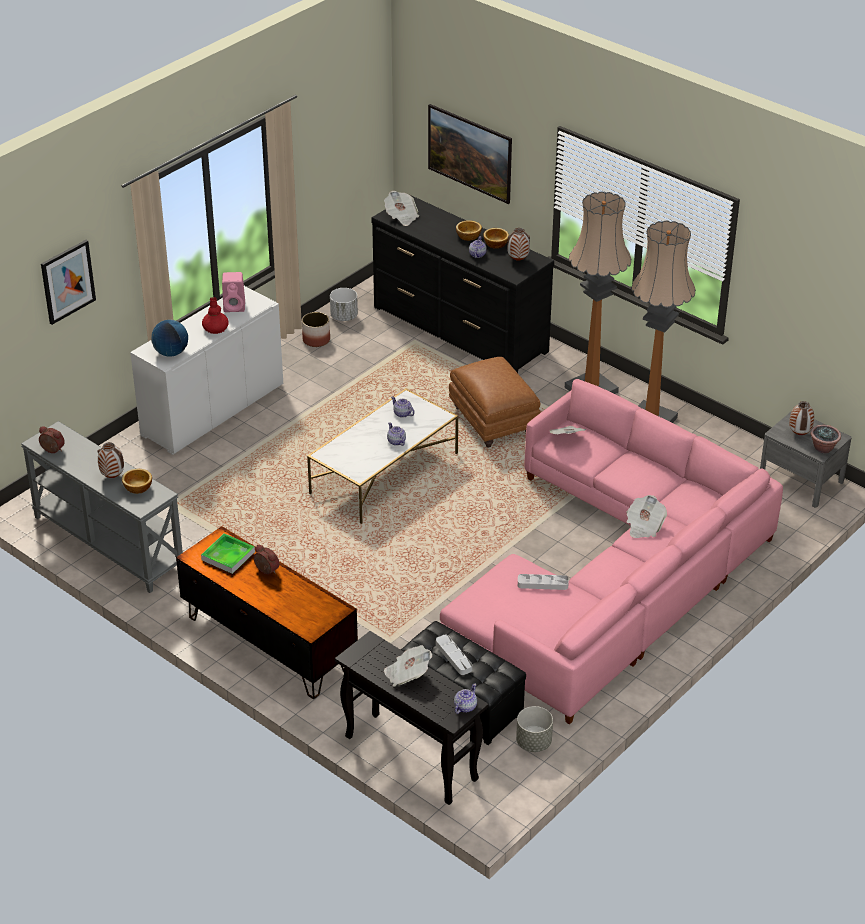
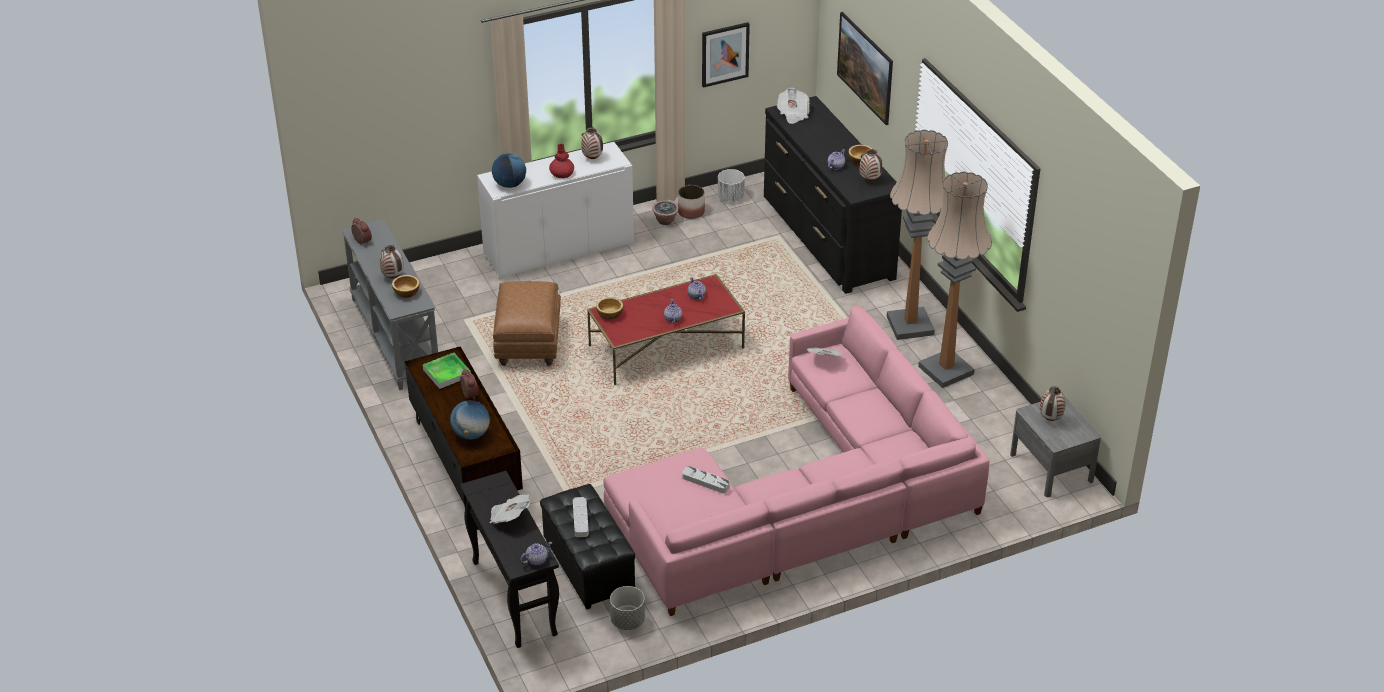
camera: 25 degrees right, 0 degrees up
(67, 281) = (419, 96): picture -> picture (725, 54)
(235, 306) = (593, 158): pink speaker -> vase
(297, 608) = (471, 434): none -> globe
(384, 474) = (666, 347): white coffee table -> red coffee table
(468, 236) = (840, 147): bowl -> bowl (609, 314)
(494, 422) = (798, 329): brown ottoman -> brown ottoman (529, 344)
(644, 526) = (836, 459): newspaper -> none
(823, 448) = (1064, 439): potted plant -> potted plant (665, 221)

